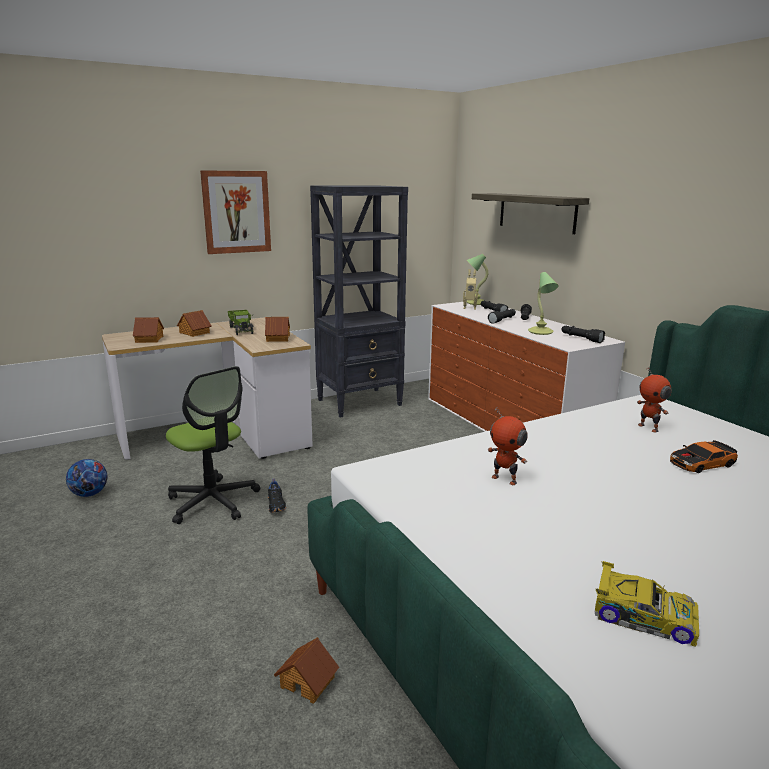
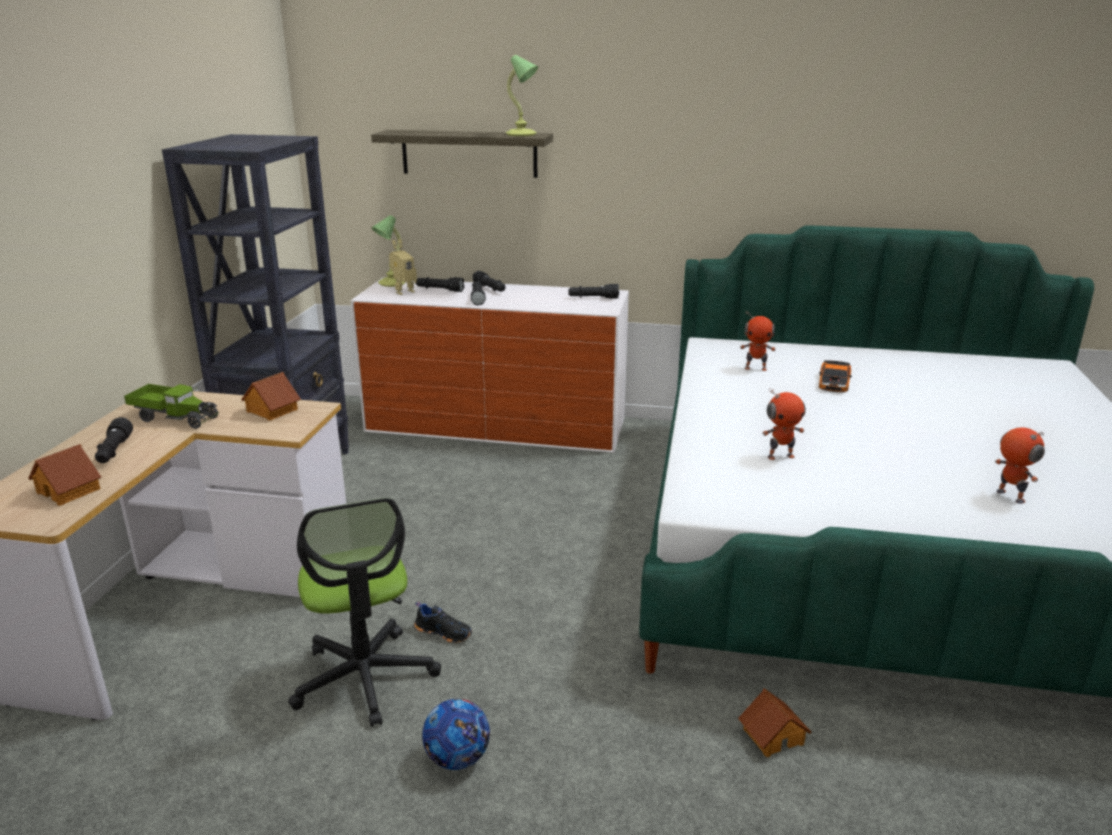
camera: 50 degrees left, 5 degrees up
(89, 494) = (162, 792): football -> football (457, 758)
(194, 333) = (114, 451): toy house -> black flashlight
(213, 501) = (365, 677): office chair -> office chair turned 75 degrees clockwise
(236, 212) = (77, 217): picture -> none
(540, 332) = (545, 301): table lamp -> table lamp (522, 134)
(641, 615) = (1009, 496): toy car -> toy robot

